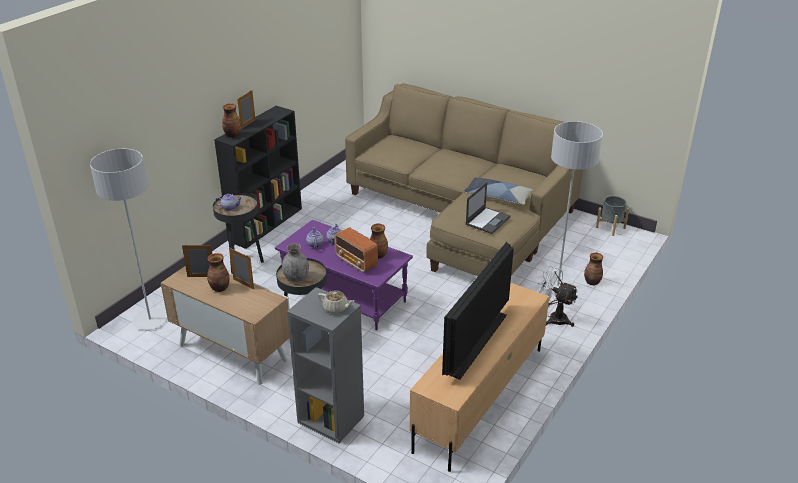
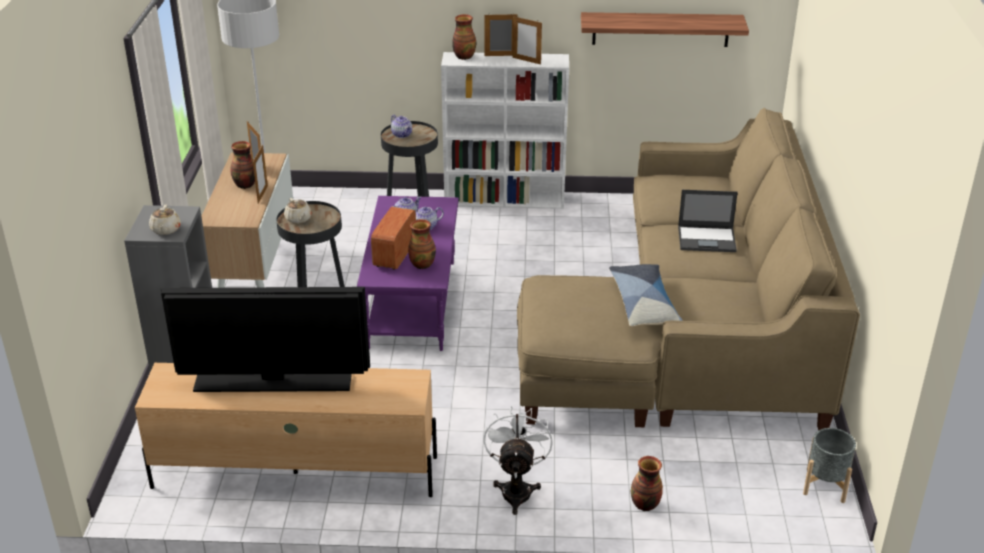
camera: 60 degrees right, 0 degrees up
(266, 224) = (505, 199): black bookcase -> white bookcase
(267, 119) = (526, 60): none -> picture frame
(296, 278) = (298, 219): grey vase -> beige teapot
(312, 66) = (660, 29): none -> shelf
(488, 220) = (568, 313): laptop -> laptop (707, 239)
(557, 287) = (598, 472): grey floor lamp -> none

